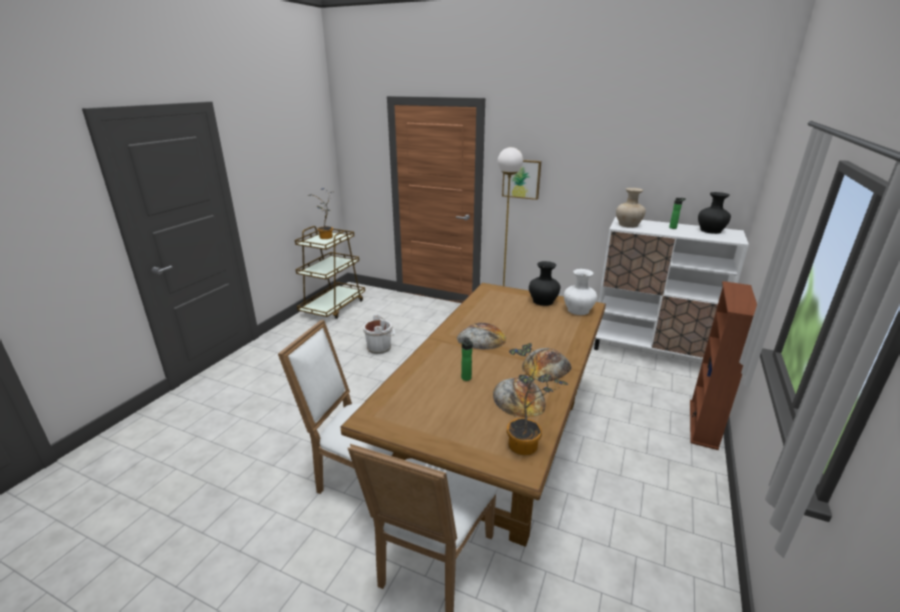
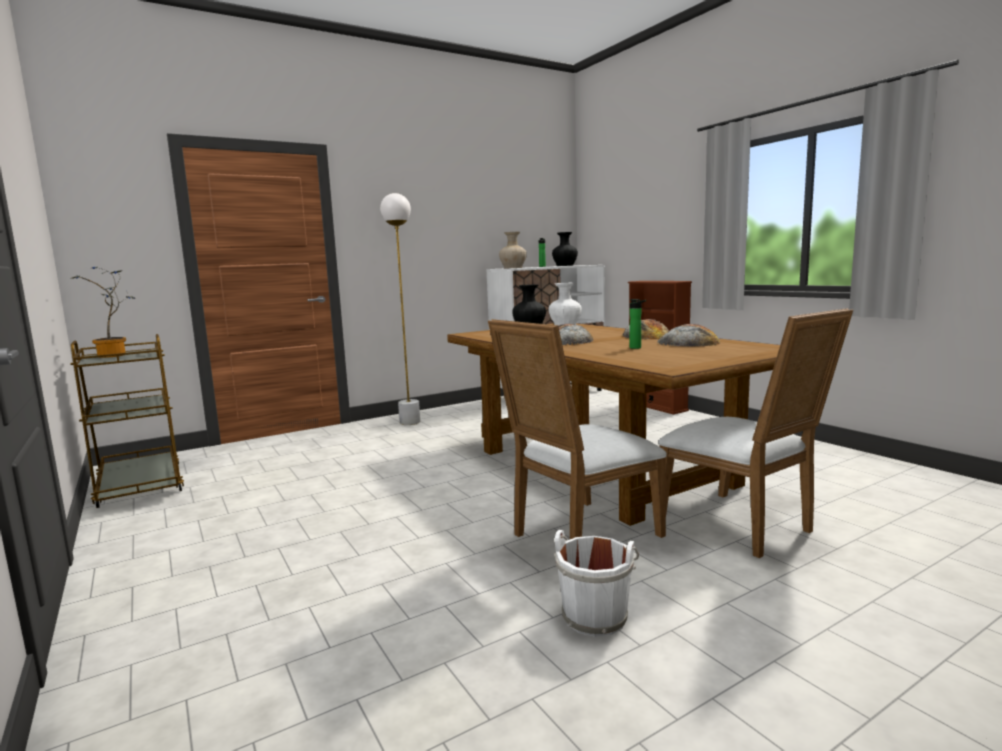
camera: 55 degrees left, 15 degrees down
(380, 348) = (326, 479): white bucket -> white bucket (595, 615)
(521, 178) = (384, 240): picture -> none
(527, 445) = (760, 346): potted plant -> none

